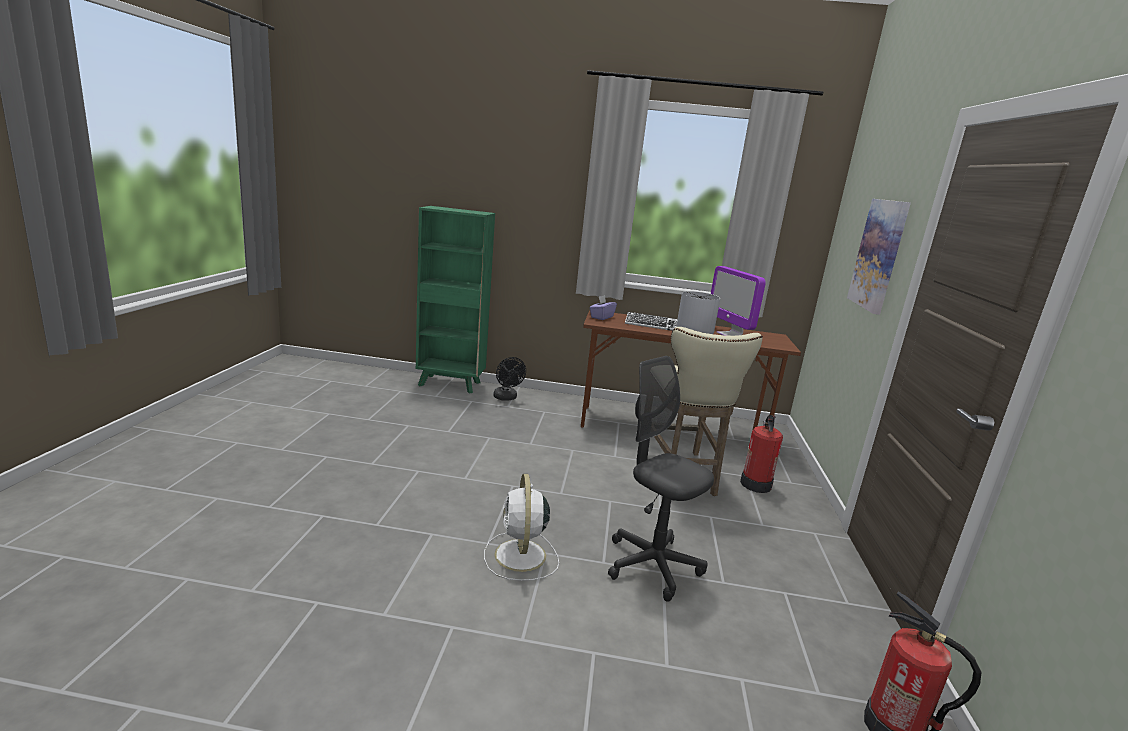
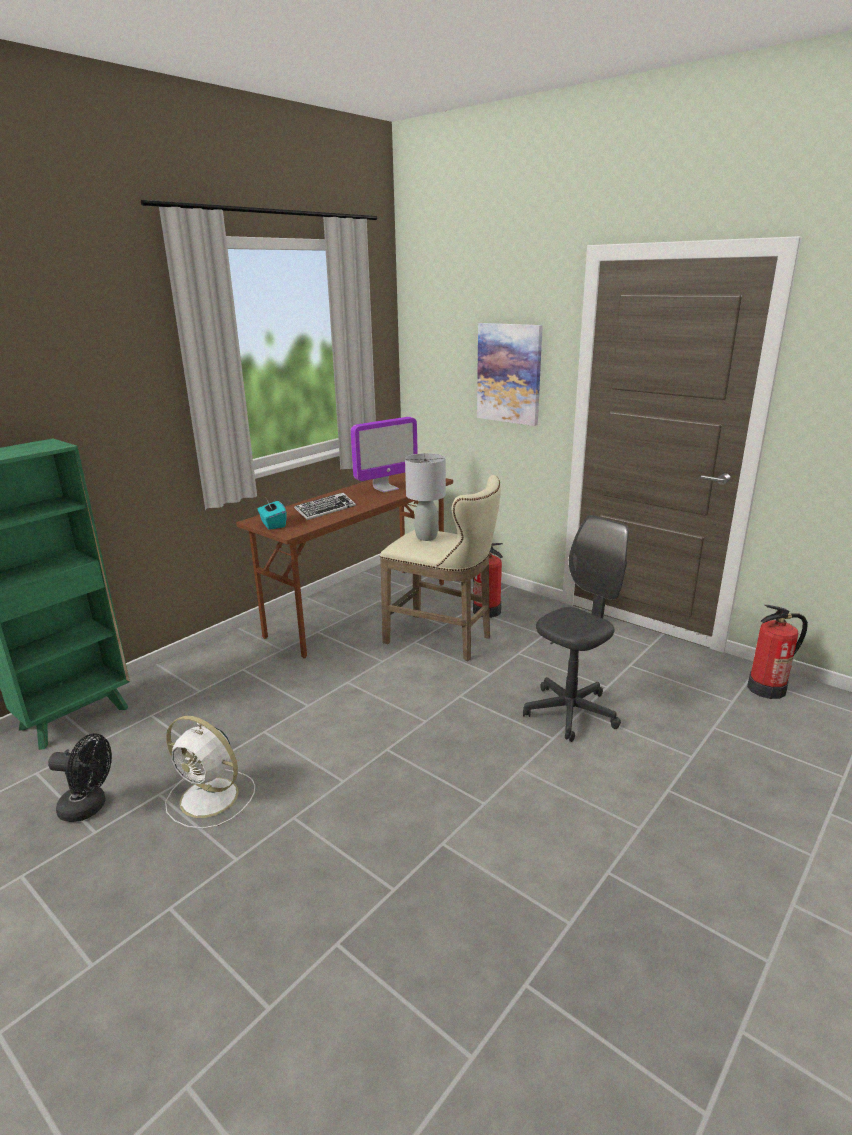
camera: 55 degrees left, 5 degrees up
(506, 398) = (176, 684): black fan -> black fan (89, 807)
(520, 557) = (519, 787): white fan -> white fan (211, 798)
(601, 317) = (273, 524): purple tissue box -> turquoise tissue box
(652, 566) = (570, 713): grey office chair -> grey office chair turned 150 degrees clockwise
(729, 334) = (385, 488): monitor -> monitor turned 45 degrees counterclockwise

